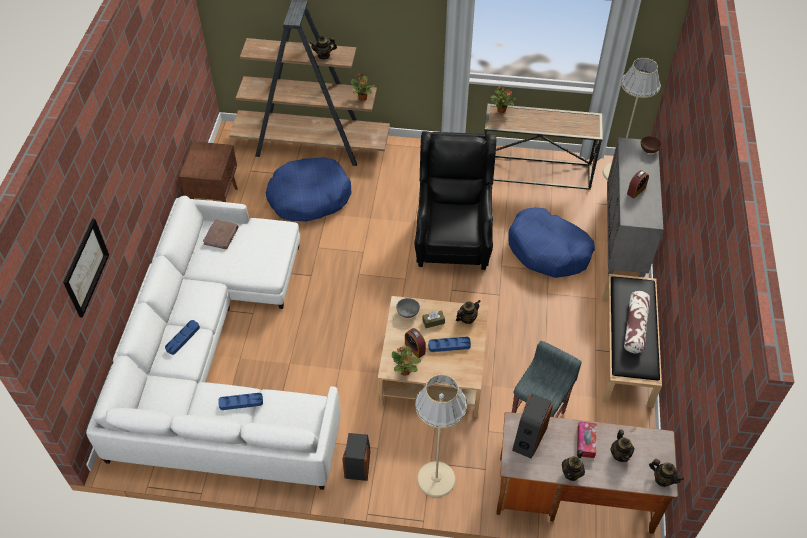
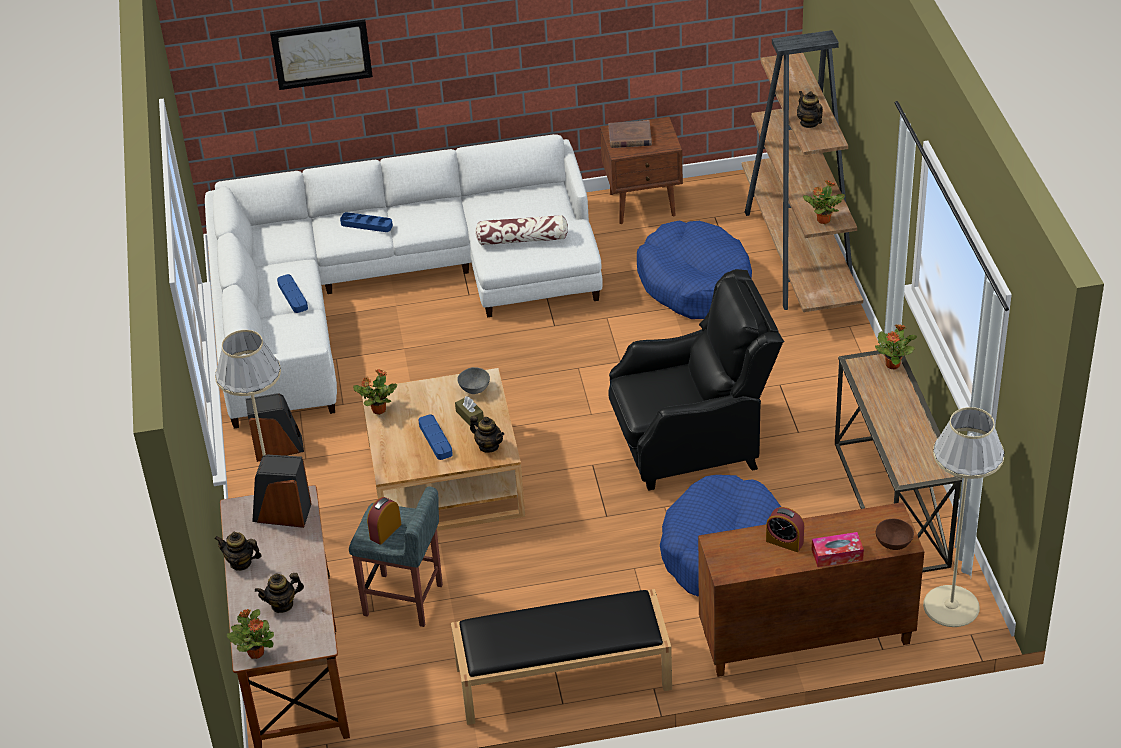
camera: 75 degrees right, 10 degrees down
(221, 235) = (538, 202): brown book -> brown book (630, 137)
(415, 348) = (418, 410): alarm clock -> alarm clock (385, 531)
(585, 442) = (291, 568): tissue box -> tissue box (837, 555)
(625, 235) = (805, 639): grey cabinet -> brown cabinet
(635, 326) = (554, 629): pillow -> pillow (522, 239)
(662, 479) = (256, 652): teapot -> potted plant

